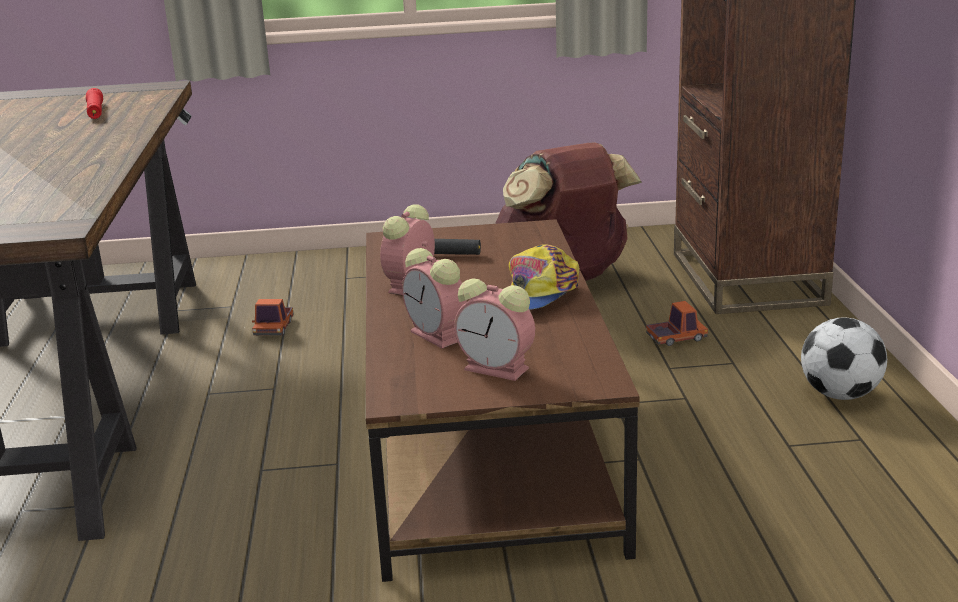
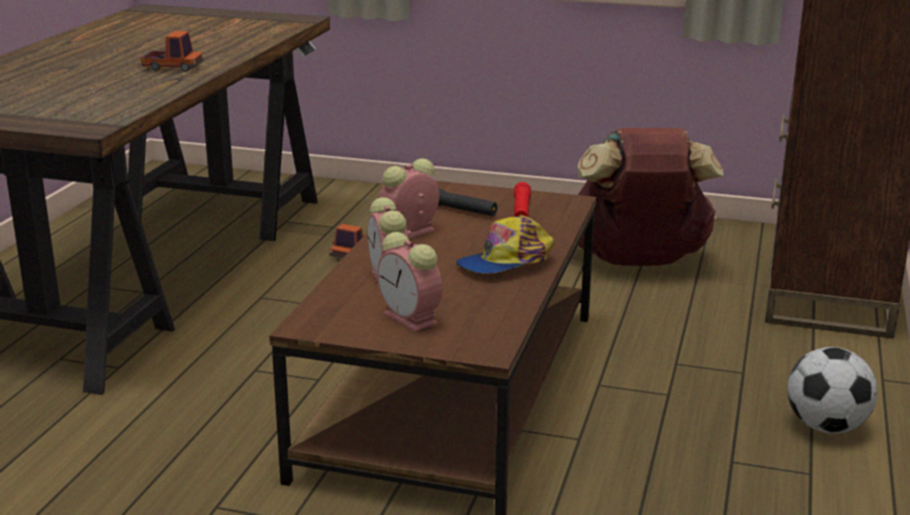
camera: 20 degrees right, 0 degrees up
(95, 112) = (225, 34): red flashlight -> red flashlight (521, 211)
(676, 338) = (706, 337): toy truck -> toy truck (173, 67)

